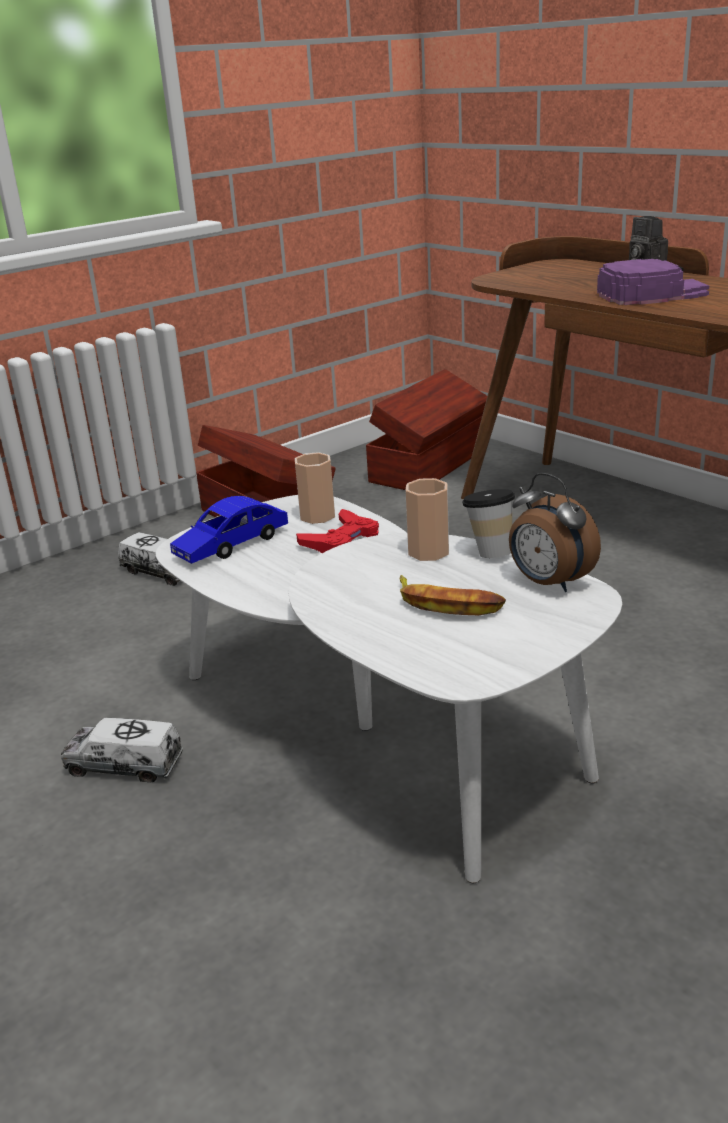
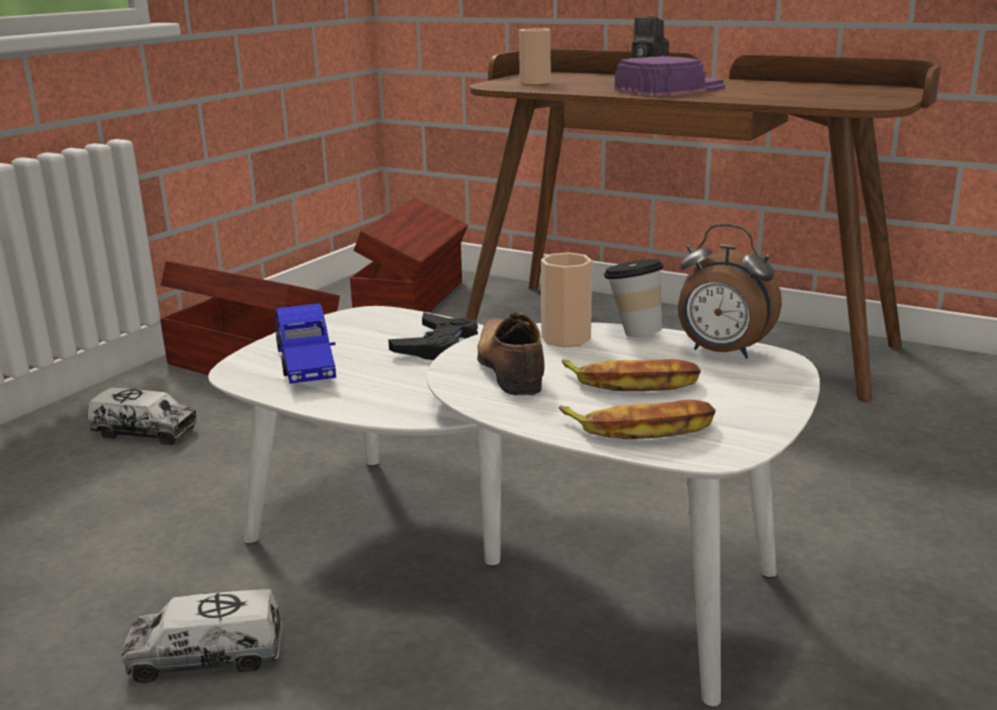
camera: 20 degrees left, 5 degrees down
(232, 545) = (305, 362): blue toy car -> blue toy car turned 45 degrees counterclockwise
(317, 516) = (389, 326): cup -> cup (535, 83)
(341, 541) = (437, 346): red game controller -> black game controller
(360, 576) = (509, 368): none -> shoe
(420, 648) = (641, 428): none -> banana

